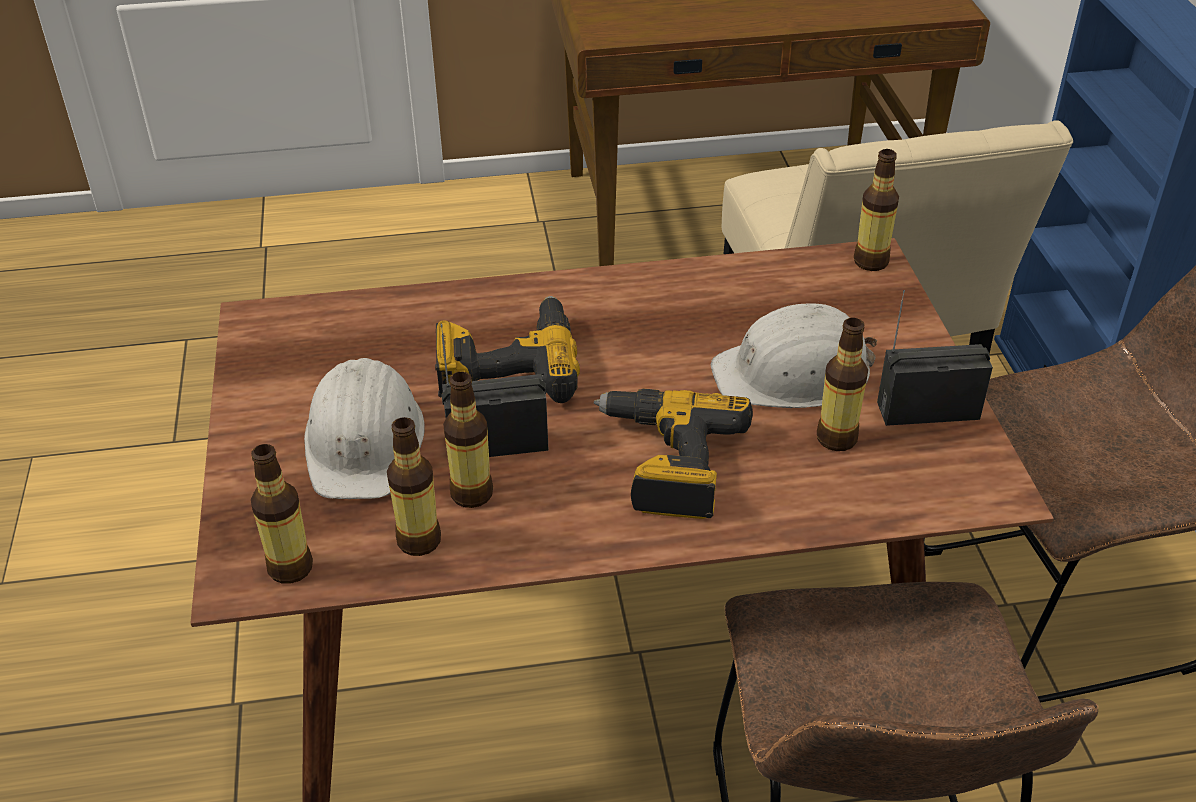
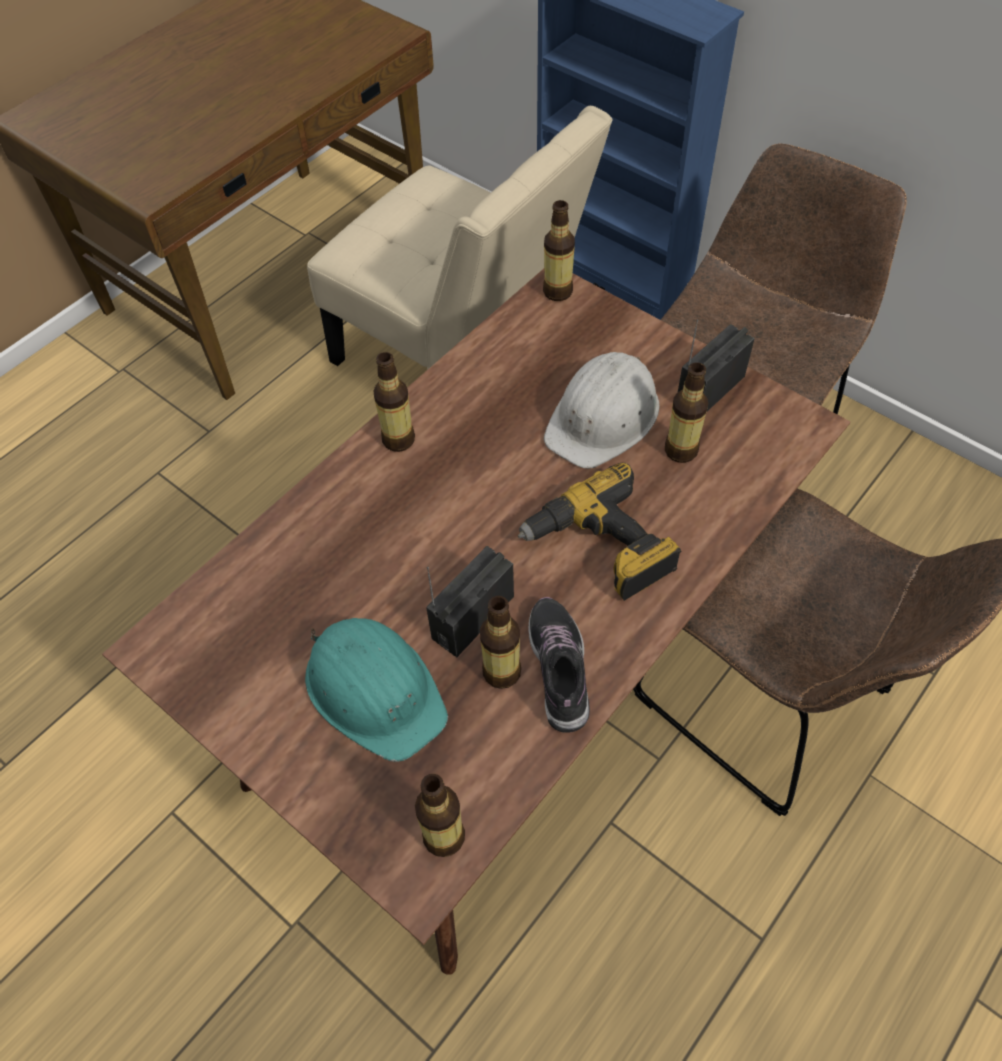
camera: 40 degrees left, 15 degrees up
(365, 441) = (375, 689): white hard hat -> turquoise hard hat
(419, 541) = (508, 739): bottle -> bottle (398, 440)
(507, 366) = (407, 547): power drill -> none
(520, 522) = (559, 668): none -> shoe

